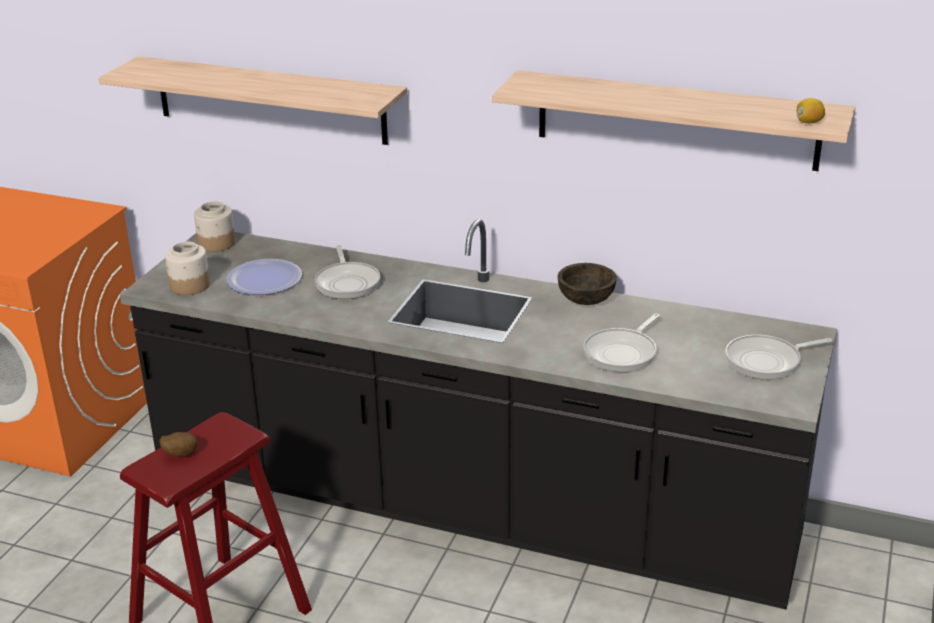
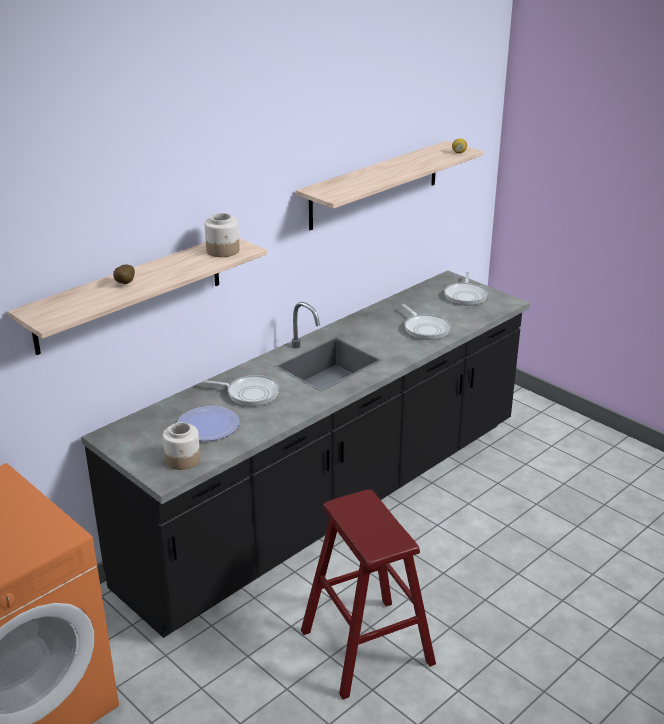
camera: 65 degrees left, 0 degrees up
(180, 454) = (367, 531): potato -> potato (124, 284)
(216, 243) = (121, 435): jar -> jar (223, 251)
(585, 300) = (355, 322): brown bowl -> none

